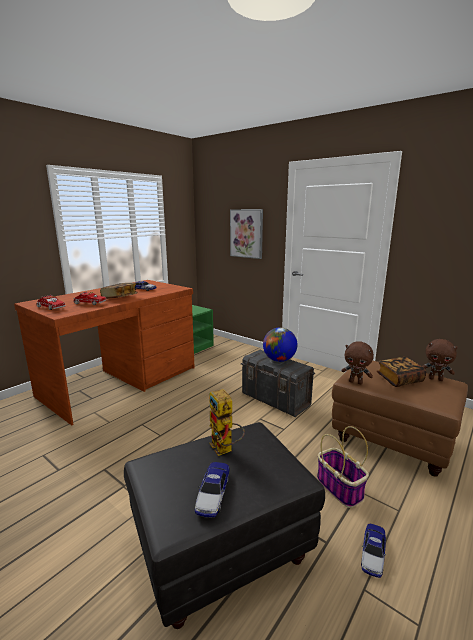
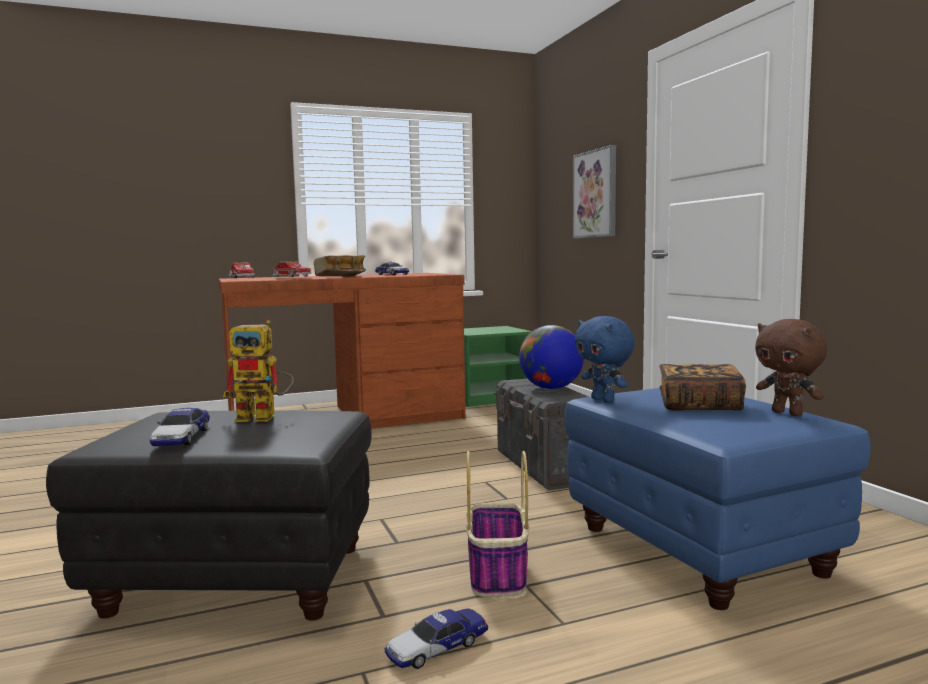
camera: 30 degrees right, 10 degrees down
(213, 493) = (182, 437): toy car -> toy car turned 45 degrees counterclockwise
(225, 449) = (265, 417): toy robot -> toy robot turned 90 degrees counterclockwise
(356, 382) = (604, 400): brown plush toy -> blue plush toy
(392, 439) = (699, 549): brown ottoman -> blue ottoman

